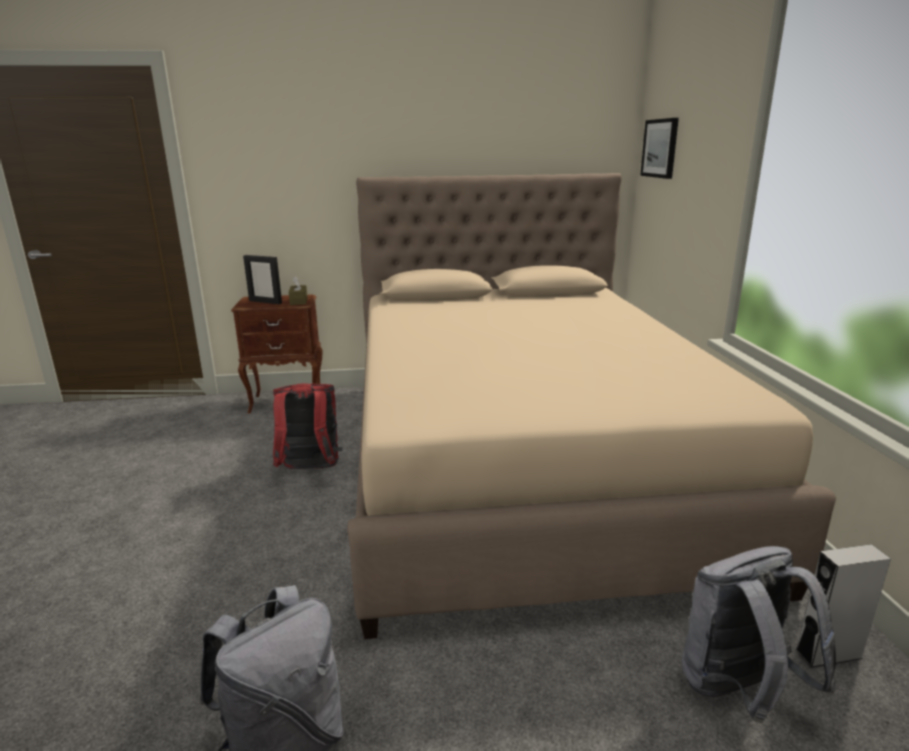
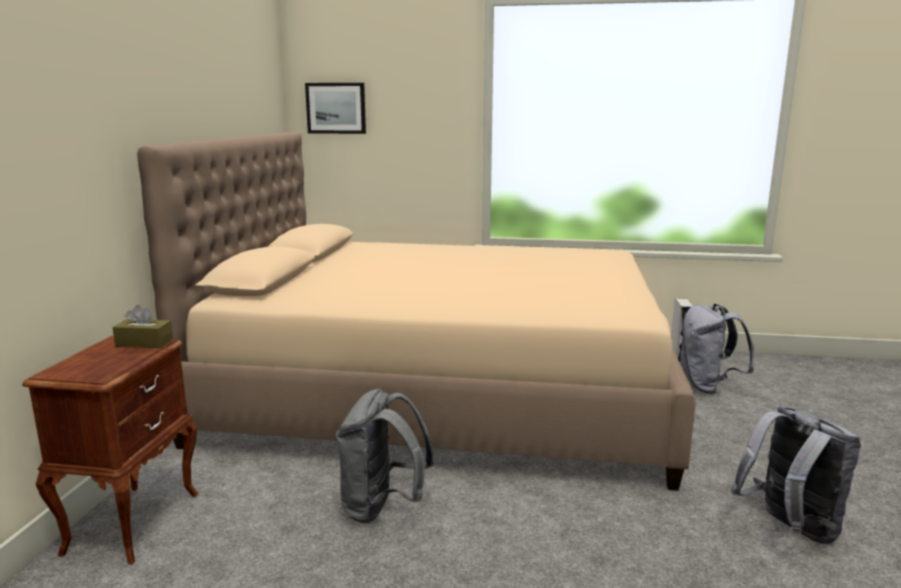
camera: 75 degrees left, 5 degrees down
(266, 302) = (108, 362): picture frame -> none
(310, 470) = (382, 507): red backpack -> grey backpack

